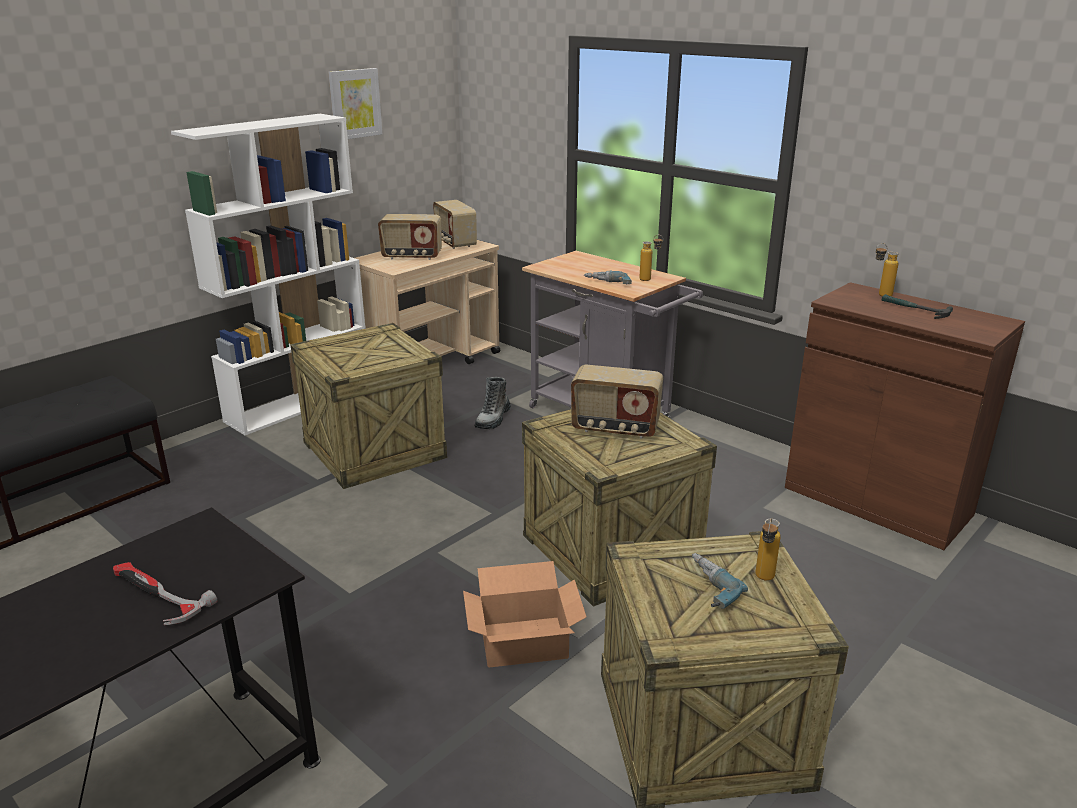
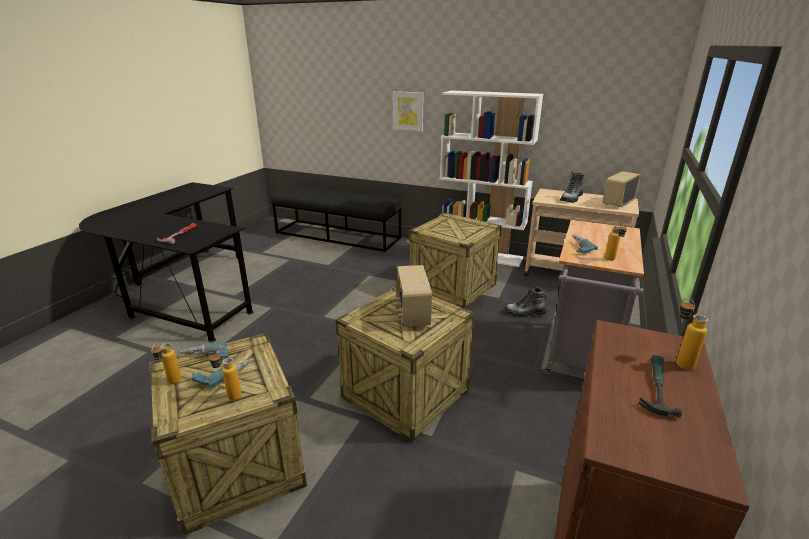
camera: 70 degrees right, 0 degrees up
(354, 103) = (576, 91): picture -> picture (408, 111)
(412, 256) = (571, 199): radio -> boot
(525, 642) = (301, 378): cardboard box -> none
(662, 603) = (204, 359): none -> power drill
(717, 636) = (171, 384): none -> bottle

